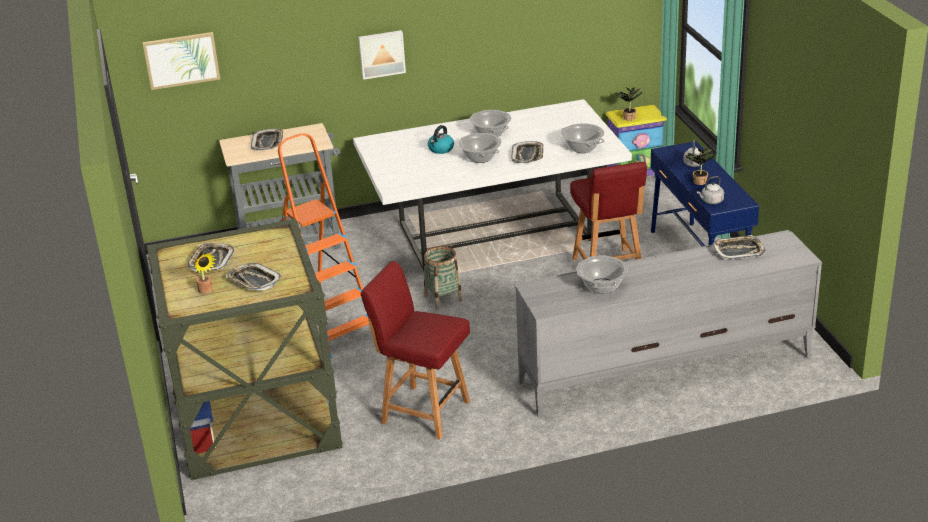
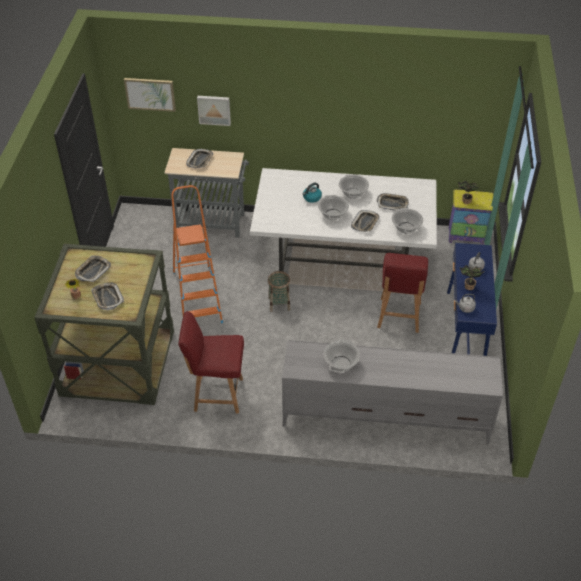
camera: 20 degrees right, 15 degrees up
(381, 54) = (291, 118): picture -> picture (214, 109)
(423, 411) = (217, 394): red chair -> red chair turned 45 degrees counterclockwise
(738, 251) = (451, 365): tray -> tray (392, 204)

